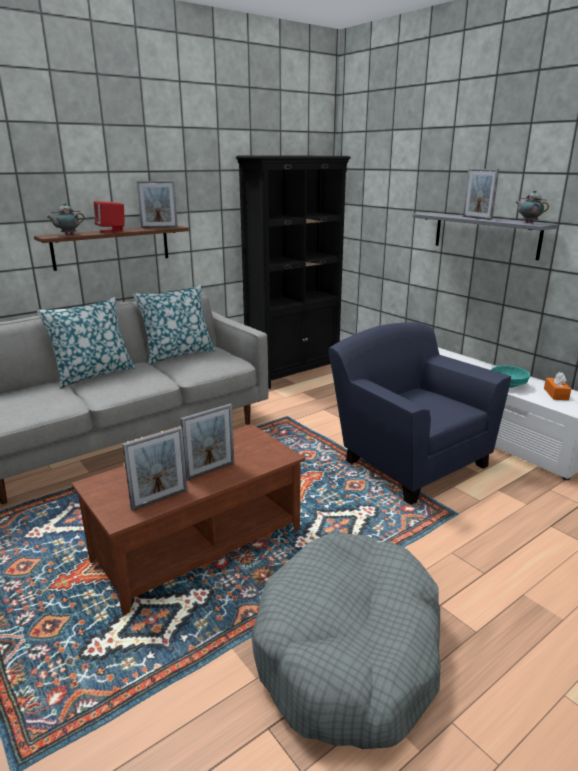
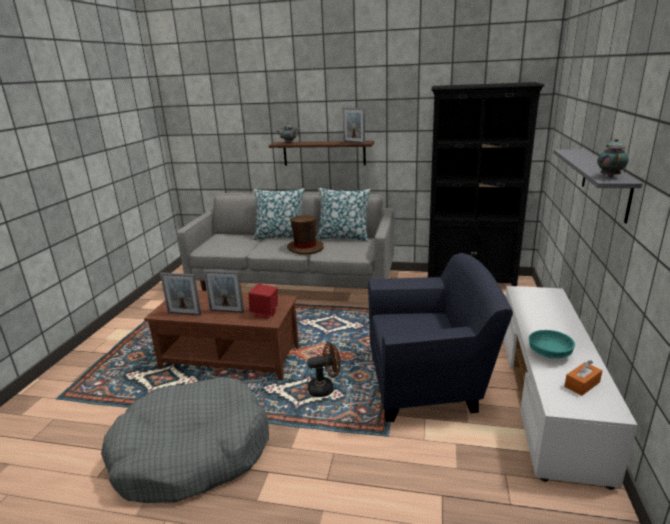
camera: 50 degrees right, 0 degrees up
(111, 231) = (317, 143): red speaker -> red speaker (265, 313)
(159, 376) = (305, 248): none -> brown hat
(348, 512) = (325, 388): none -> brown fan
(408, 461) = (428, 382): blue armchair -> blue armchair turned 75 degrees clockwise
(477, 218) = (587, 162): picture frame -> none

